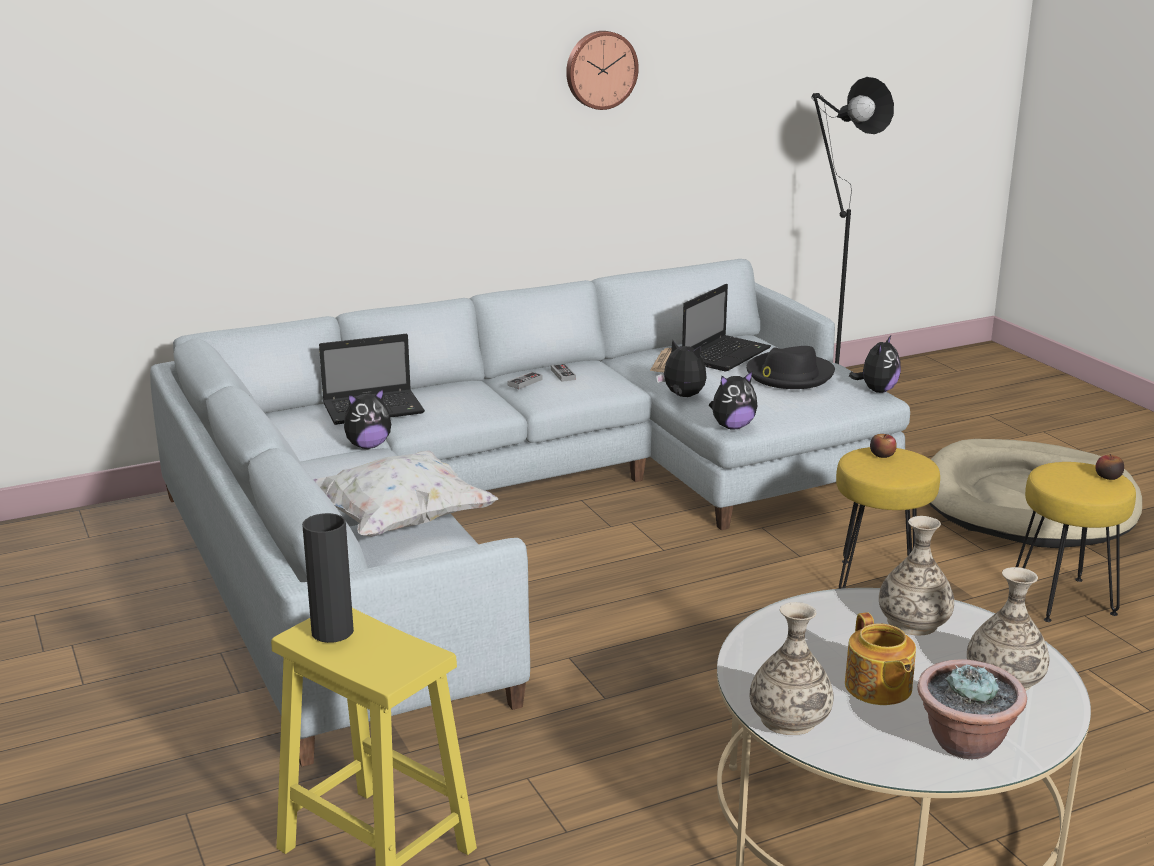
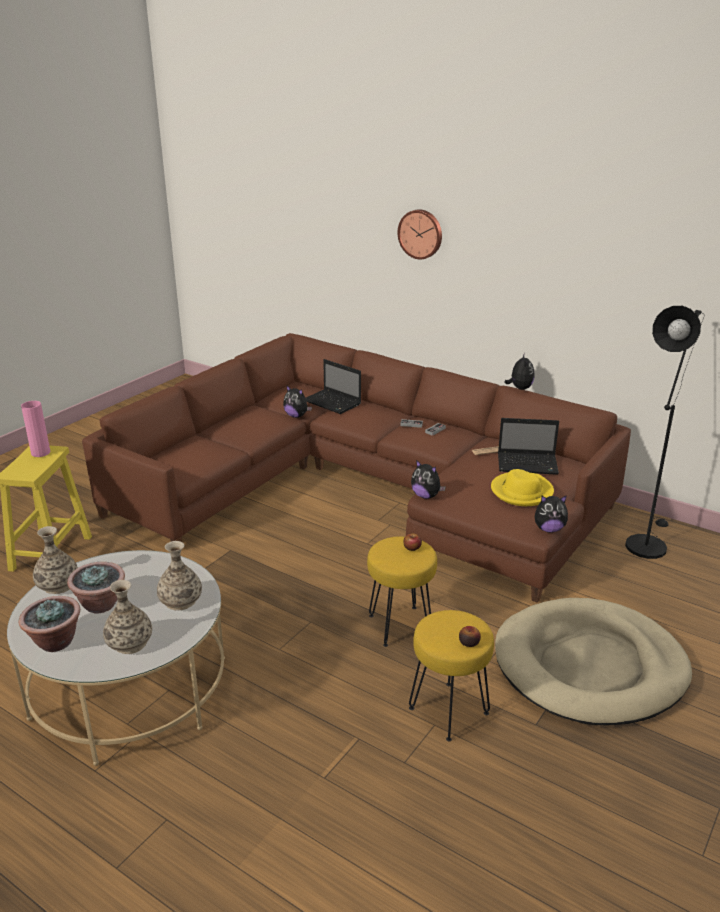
camera: 60 degrees right, 5 degrees up
(332, 632) = (40, 453): black vase -> pink vase
(401, 522) = (216, 447): white pillow -> none
(511, 512) = (364, 488): grey sofa -> brown sofa
(600, 69) = (541, 252): wall clock -> wall clock (421, 234)
(682, 396) = (452, 470): plush toy -> plush toy (519, 388)
(789, 375) = (521, 492): black hat -> yellow hat
(878, 688) = (101, 604): teapot -> potted plant

